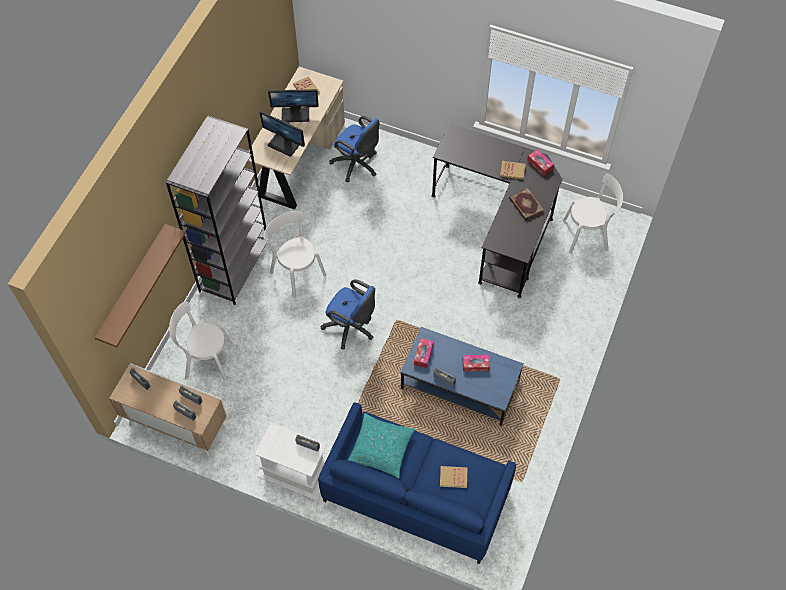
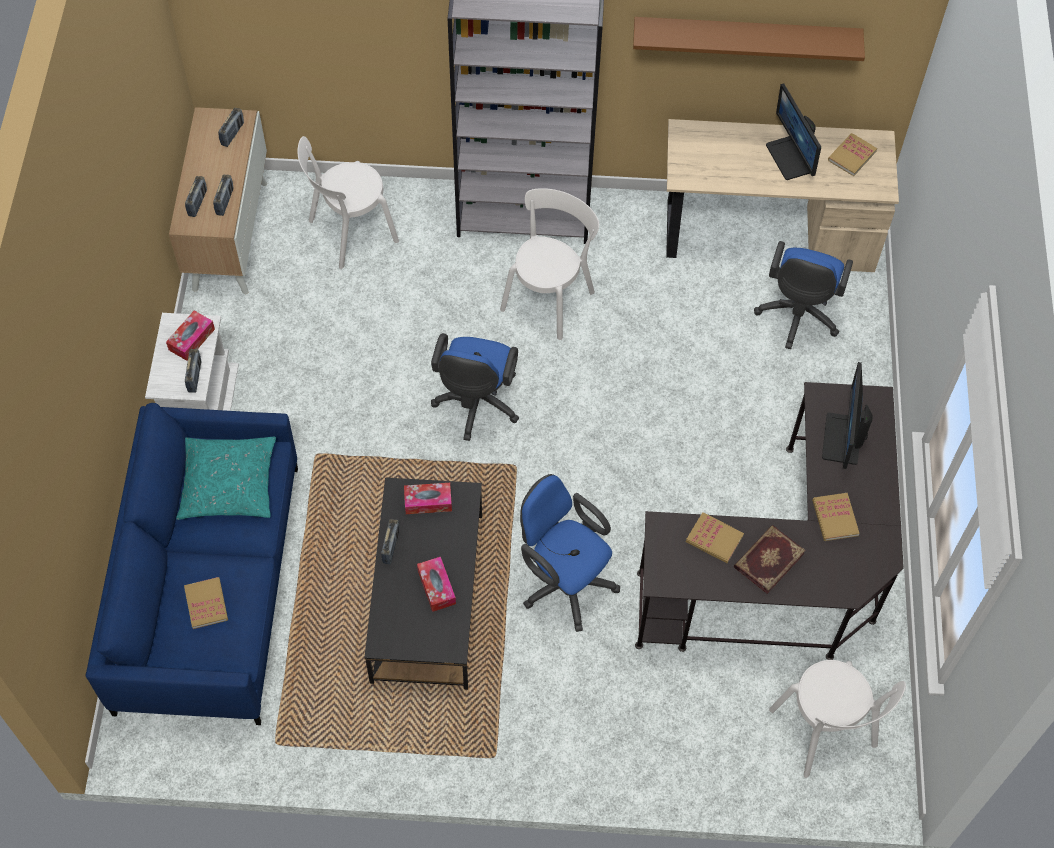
camera: 70 degrees right, 0 degrees up
(133, 285) = (321, 27): brown shelf -> brown shelf (746, 36)
(205, 360) = (349, 232): white chair -> white chair turned 105 degrees counterclockwise
(284, 144) = (722, 162): monitor -> monitor (843, 439)
(460, 385) = (426, 597): blue coffee table -> black coffee table
(472, 318) = (564, 581): none -> blue office chair
(507, 223) = (714, 539): none -> book
(540, 165) = (872, 561): tissue box -> tissue box (191, 339)

